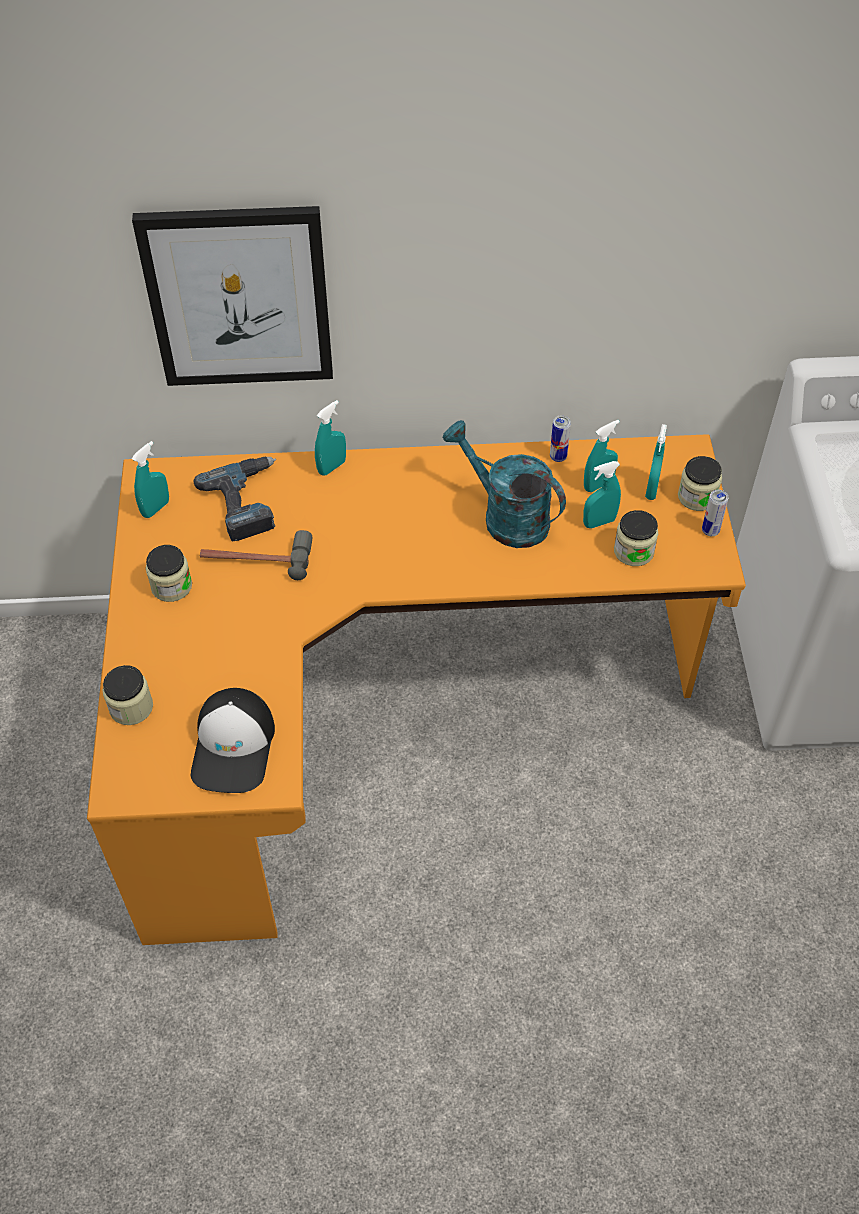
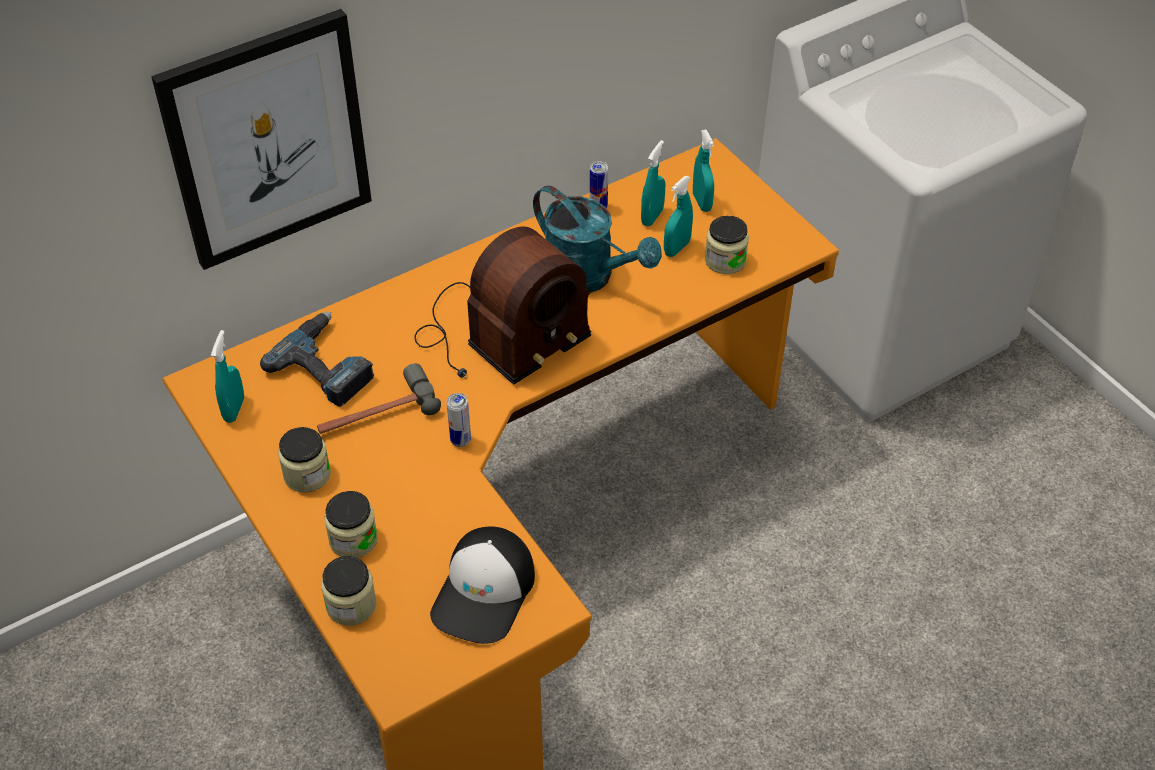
camera: 30 degrees left, 5 degrees down
(234, 747) = (485, 592): cap -> cap turned 45 degrees clockwise
(332, 467) = (389, 299): turquoise spray bottle -> none
(395, 537) = (499, 336): none -> radio
(506, 516) = (589, 277): turquoise watering can -> turquoise watering can turned 150 degrees counterclockwise
(697, 497) = (745, 193): jar -> jar (353, 539)
(710, 531) = (777, 217): can -> can (460, 440)

